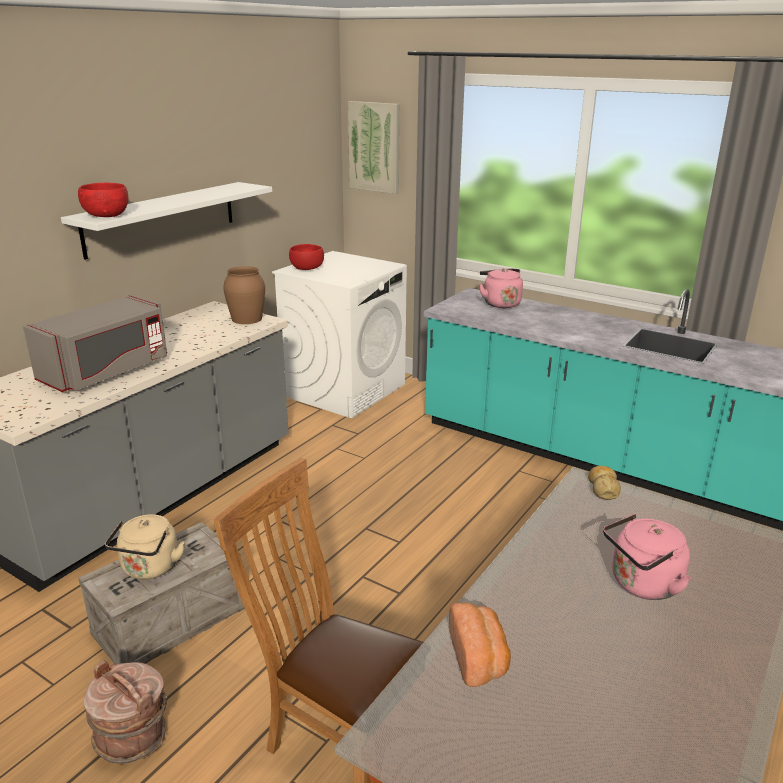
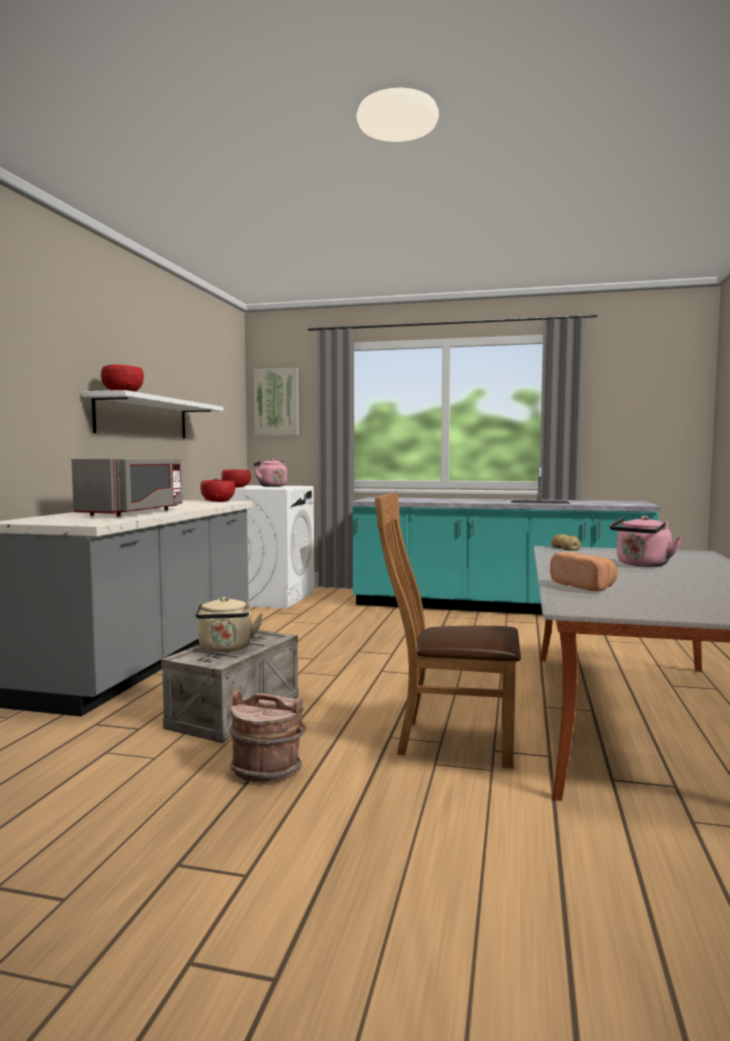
camera: 20 degrees left, 20 degrees down
(247, 319) = (217, 501): brown vase -> red bowl
(500, 303) = (401, 498): pink kettle -> pink kettle (271, 486)

